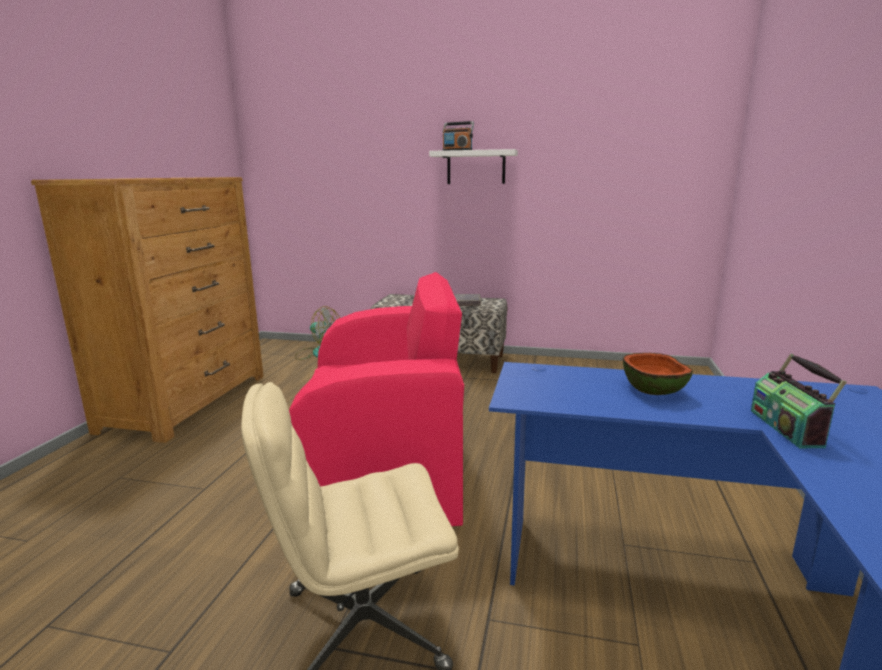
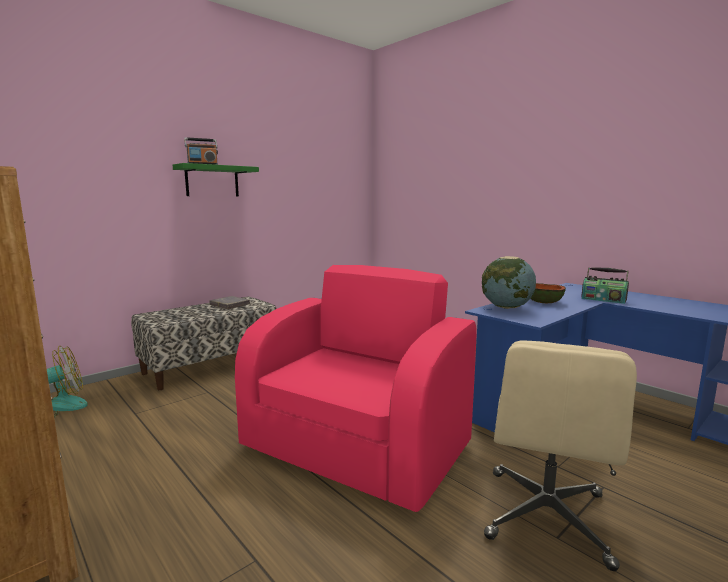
camera: 55 degrees left, 5 degrees down
(476, 167) = (212, 181): white shelf -> green shelf
(561, 375) = (506, 307): none -> globe

